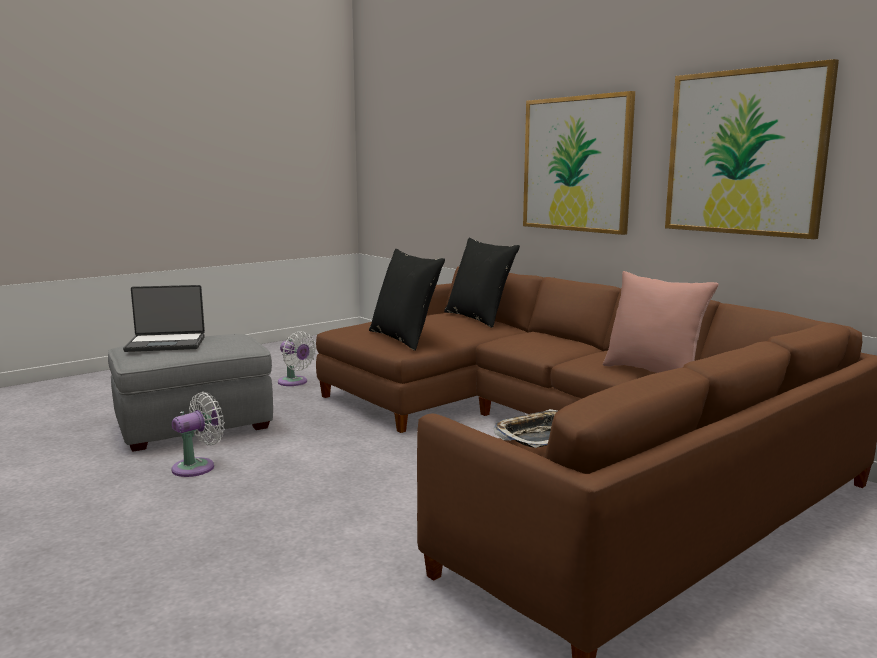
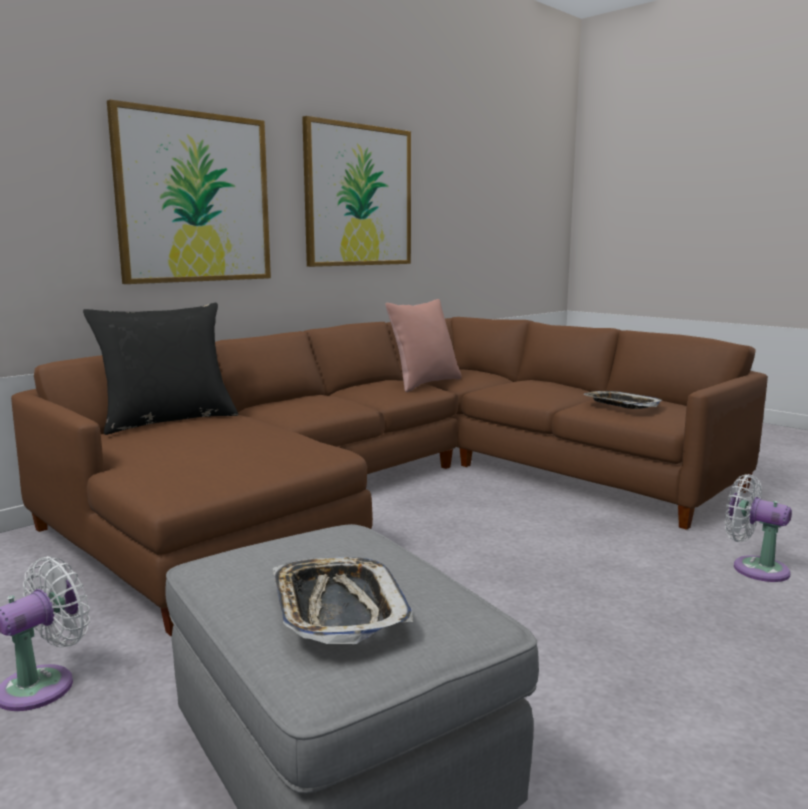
camera: 95 degrees left, 0 degrees up
(166, 344) = (337, 608): laptop -> tray
(198, 467) = (543, 701): white fan -> white fan (754, 568)
(405, 338) = (267, 452): black pillow -> none

